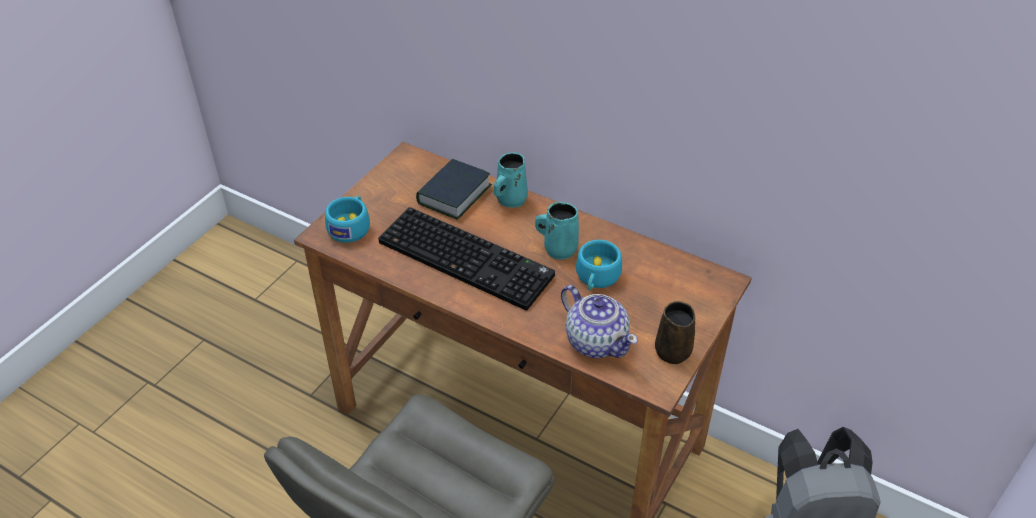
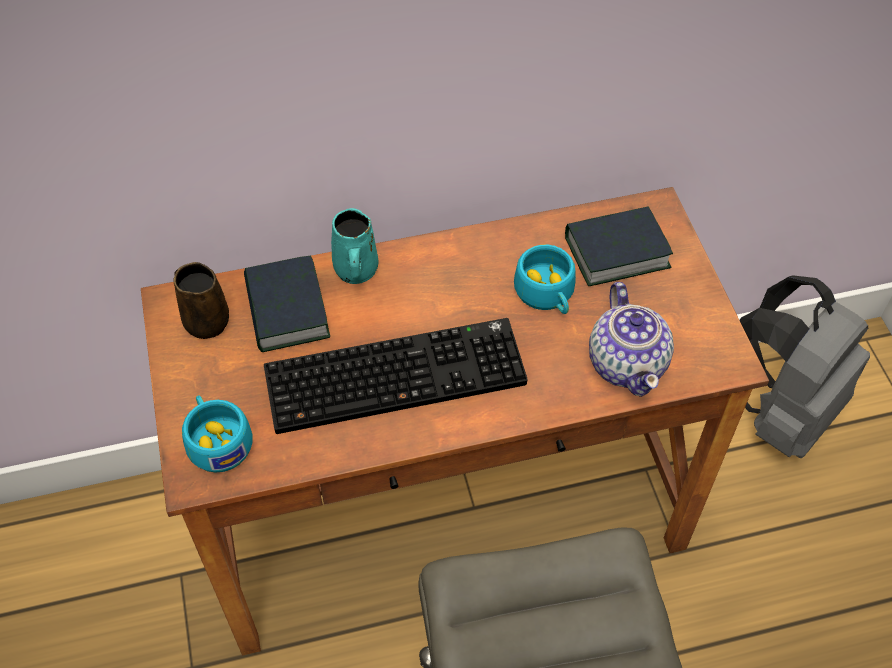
camera: 45 degrees left, 10 degrees up
(558, 249) = (473, 291): turquoise mug -> none
(596, 341) = (627, 363): teapot -> teapot turned 75 degrees clockwise
(666, 285) = (616, 252): none -> book
(672, 350) = (699, 315): brown mug -> brown mug (205, 320)

